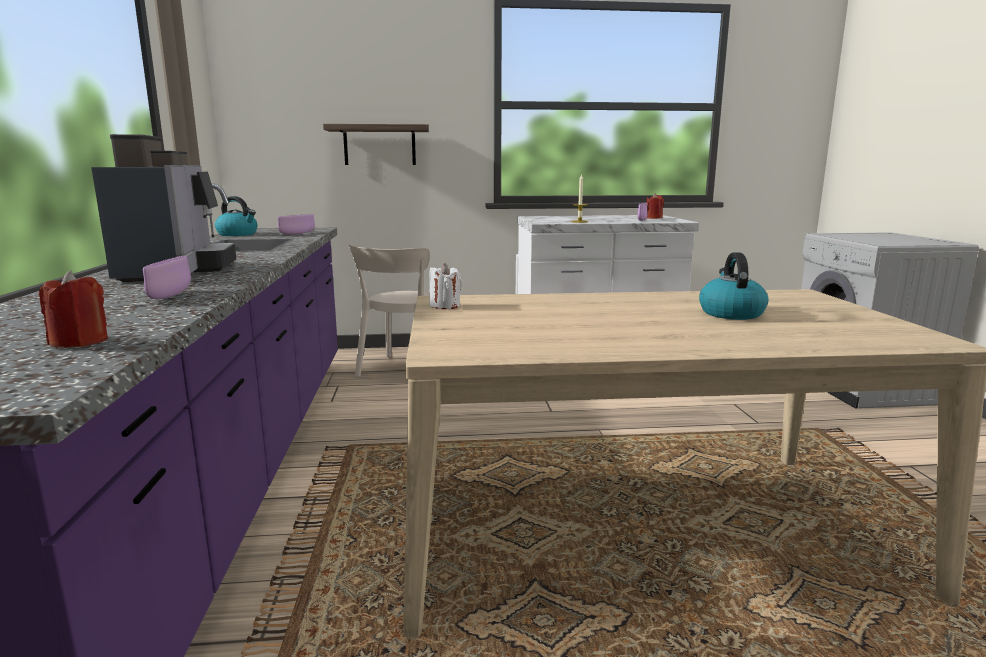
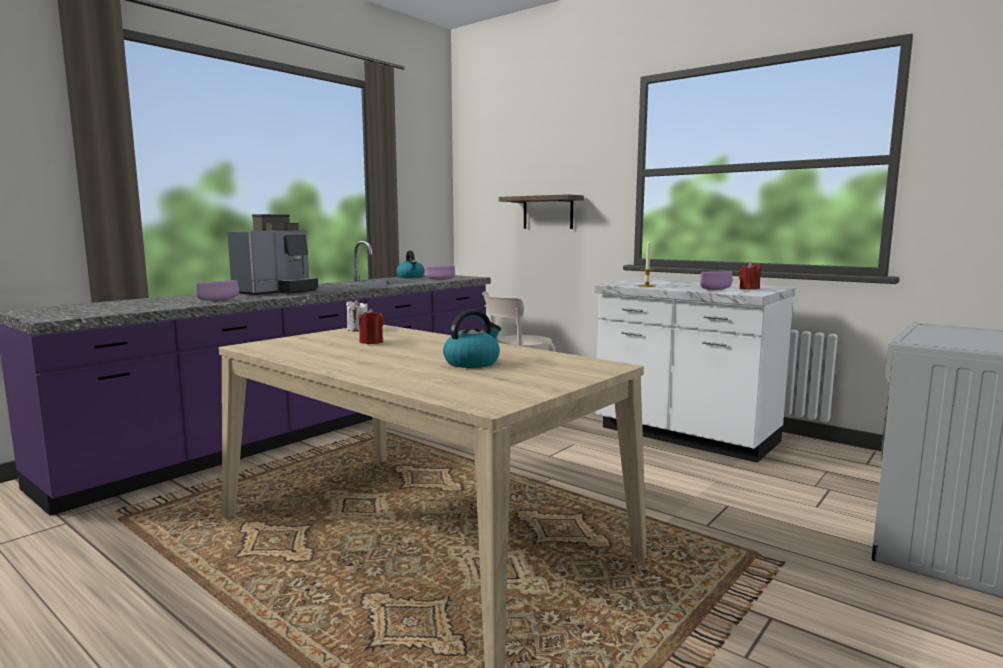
camera: 45 degrees right, 5 degrees down
(80, 342) = (121, 309): red candle -> red candle (371, 342)

